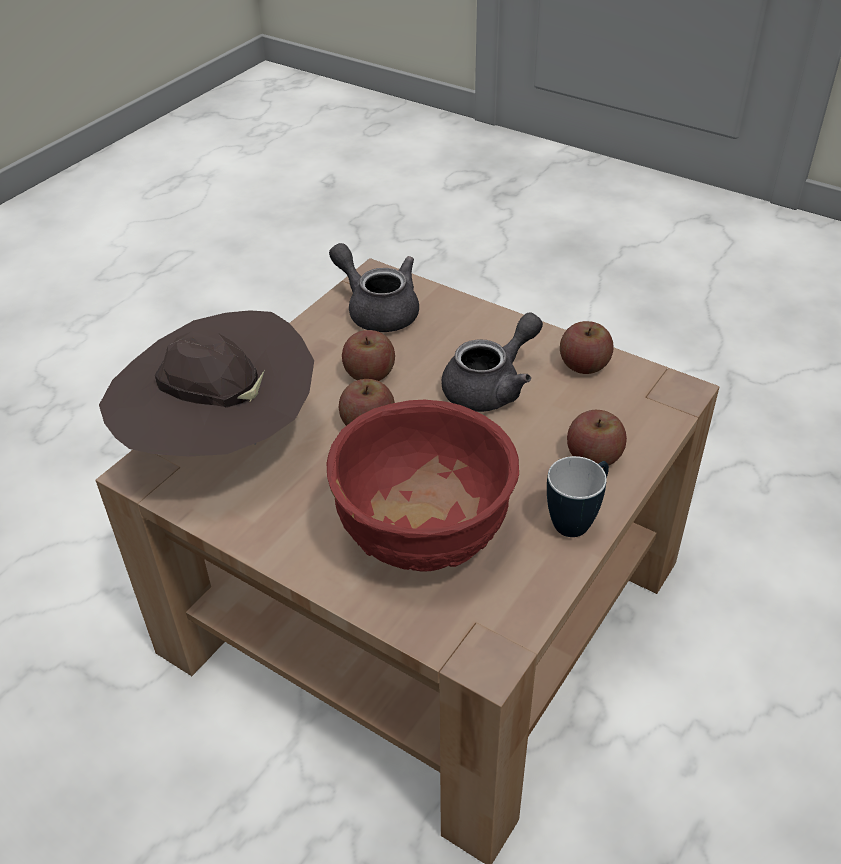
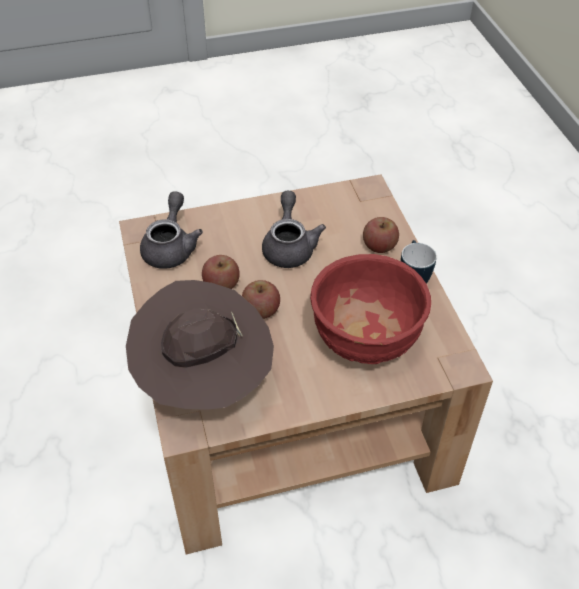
camera: 50 degrees left, 5 degrees up
(377, 309) = (171, 247): grey teapot -> grey teapot turned 105 degrees clockwise
(584, 365) = (314, 204): apple -> none

